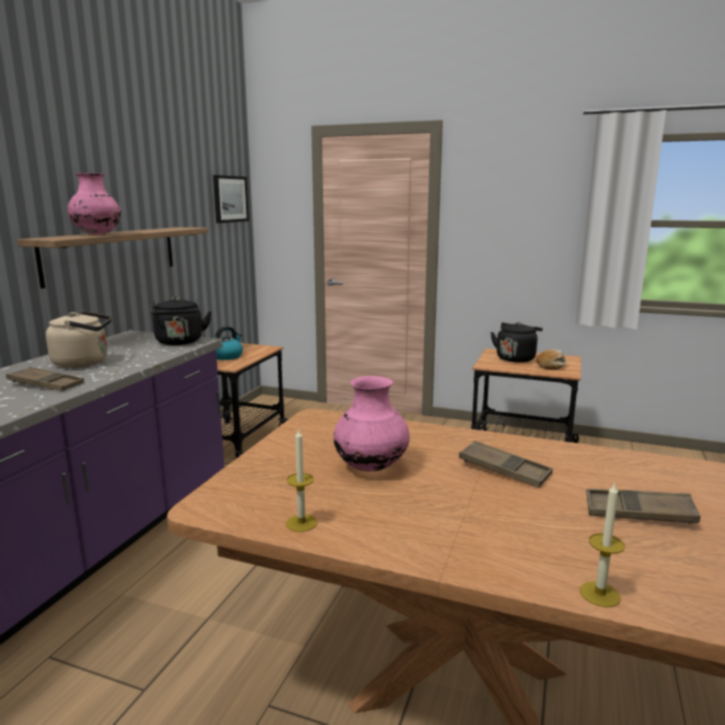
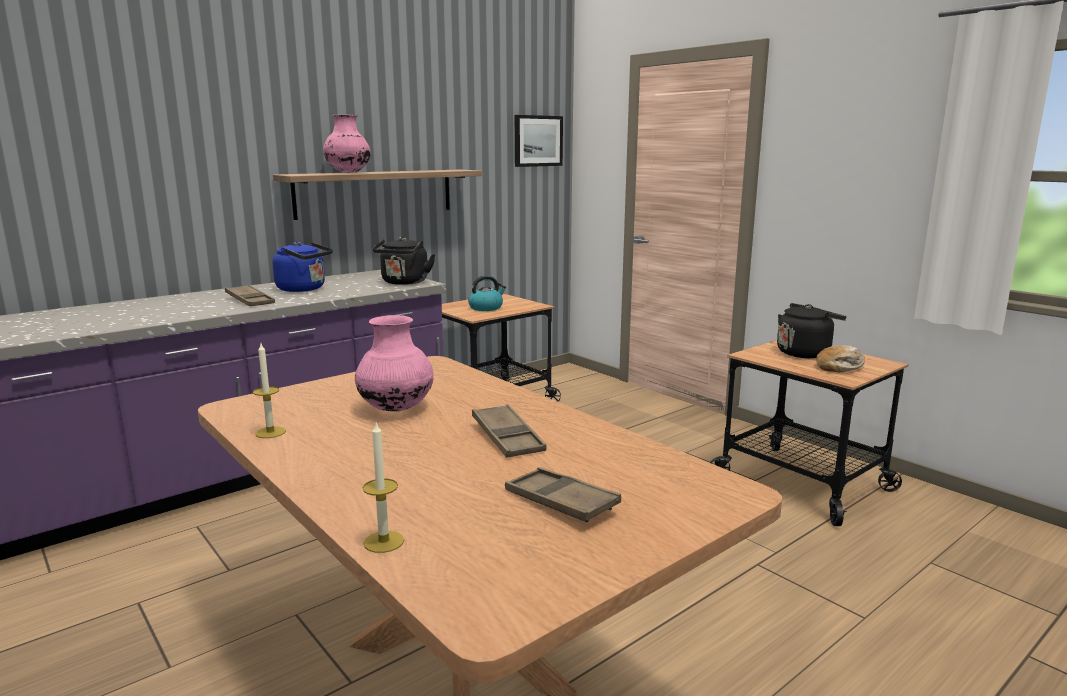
camera: 30 degrees right, 0 degrees up
(84, 362) = (304, 289): beige kettle -> blue kettle

